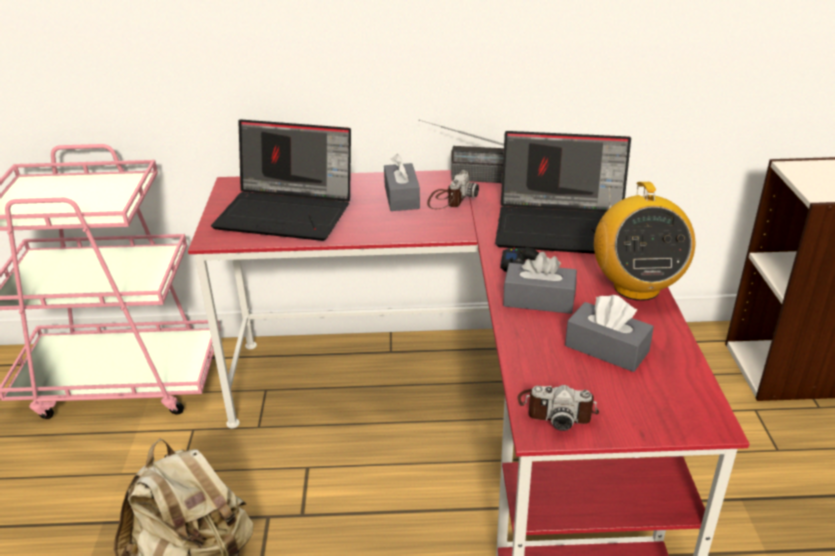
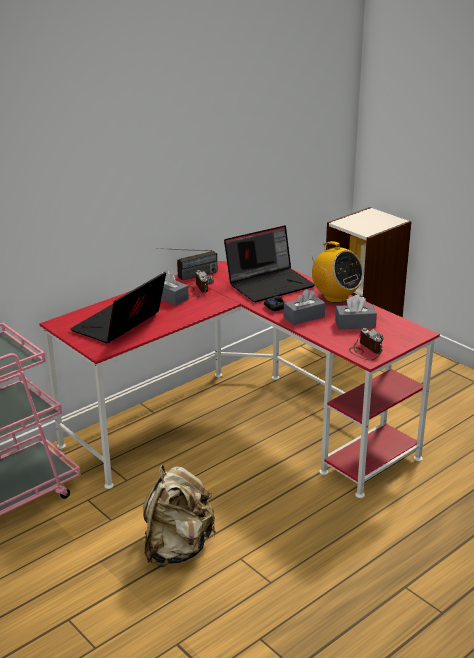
camera: 40 degrees left, 5 degrees down
(288, 212) = (119, 325): laptop -> laptop turned 150 degrees clockwise
(557, 409) = (365, 351): camera -> camera turned 90 degrees counterclockwise

